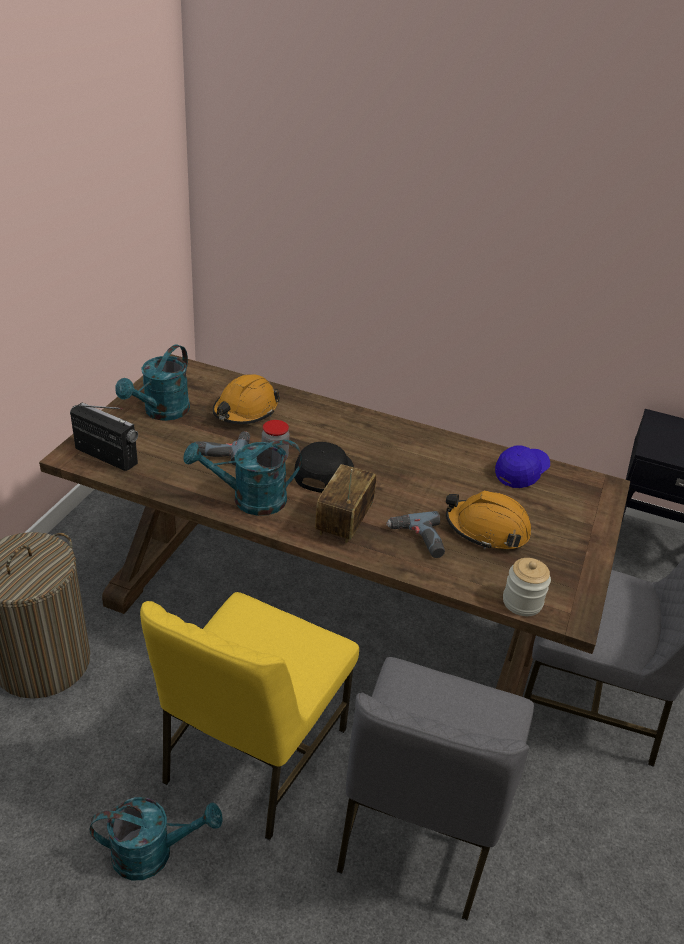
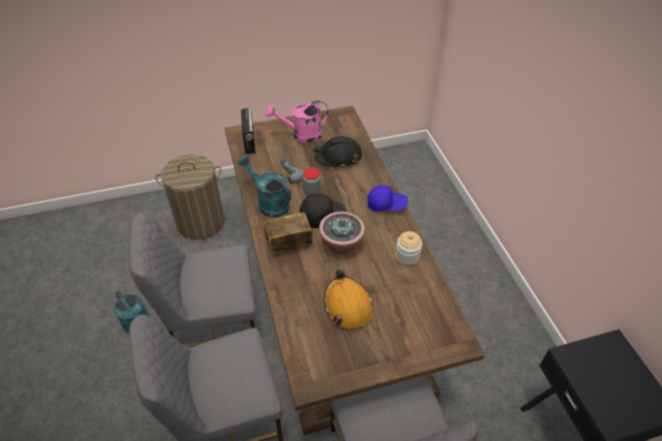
camera: 55 degrees right, 10 degrees up
(161, 412) = (301, 134): turquoise watering can -> pink watering can
(245, 411) = (338, 157): orange hard hat -> black hard hat
(252, 755) = (213, 326): yellow chair -> grey chair
(392, 485) = (341, 245): none -> potted plant
(417, 540) = (305, 281): power drill -> none
(521, 473) = (422, 294): blue cap -> blue cap (386, 204)
(522, 602) = (299, 353): jar -> jar (407, 256)

